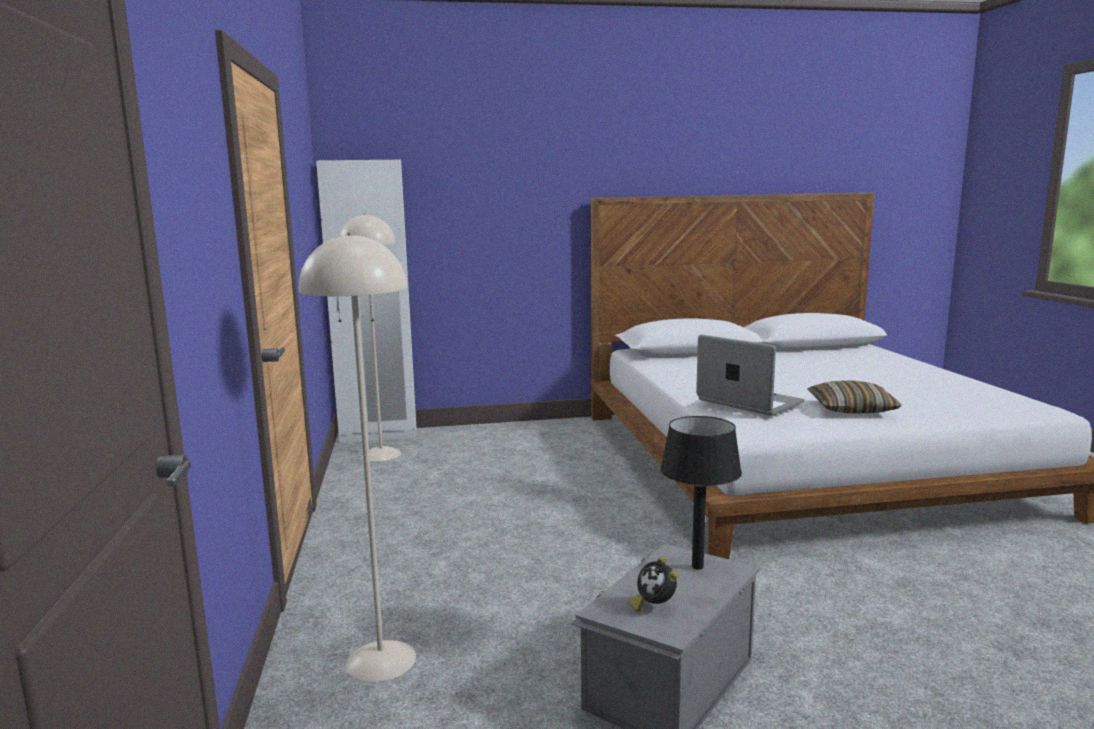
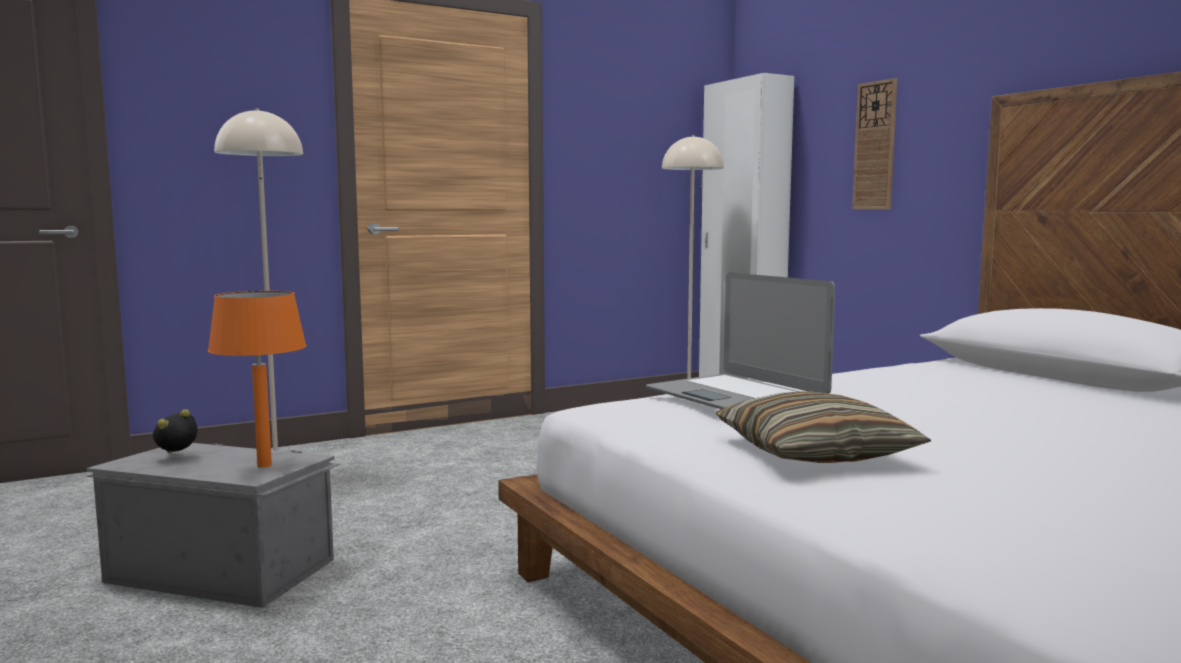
camera: 70 degrees right, 5 degrees down
(490, 222) = (875, 146): none -> wall clock
(698, 566) = (264, 465): black table lamp -> orange table lamp
(749, 402) = (736, 397): laptop -> laptop turned 120 degrees clockwise

